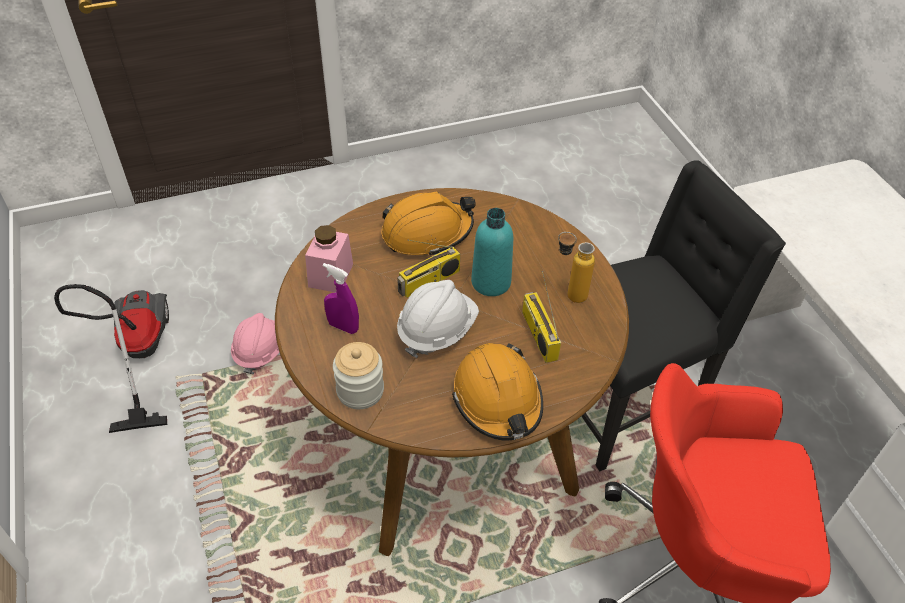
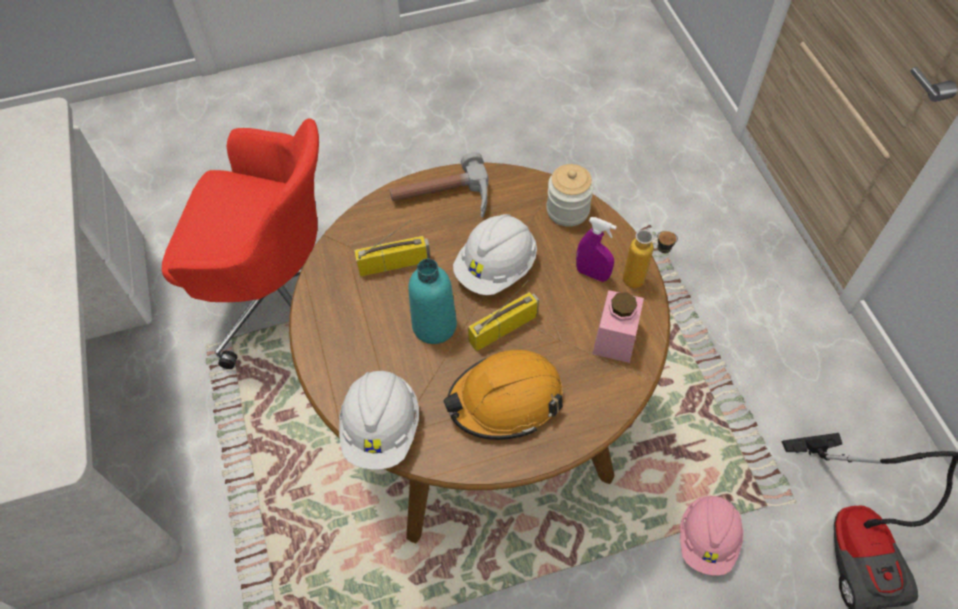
camera: 175 degrees left, 10 degrees up
(498, 400) = (443, 200): orange hard hat -> hammer
(522, 215) = (381, 428): none -> white hard hat
(538, 334) = (394, 263): radio -> radio turned 90 degrees counterclockwise
(568, 294) = (351, 309): bottle -> bottle (642, 282)
(622, 401) = (290, 458): black chair -> none

